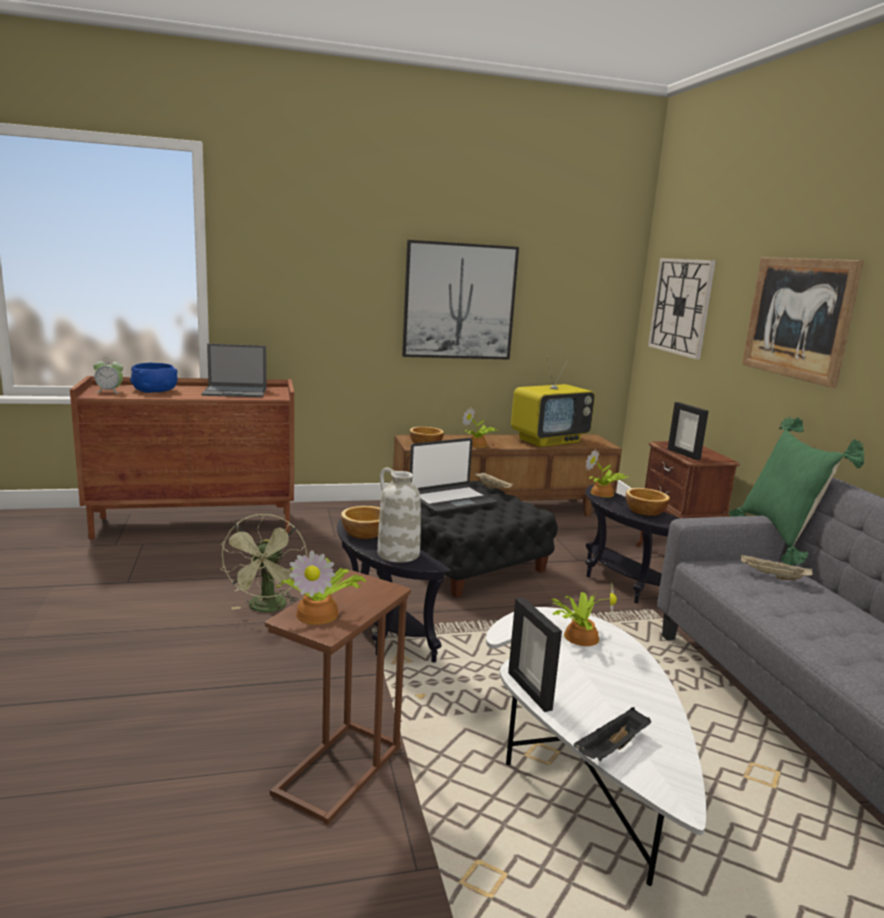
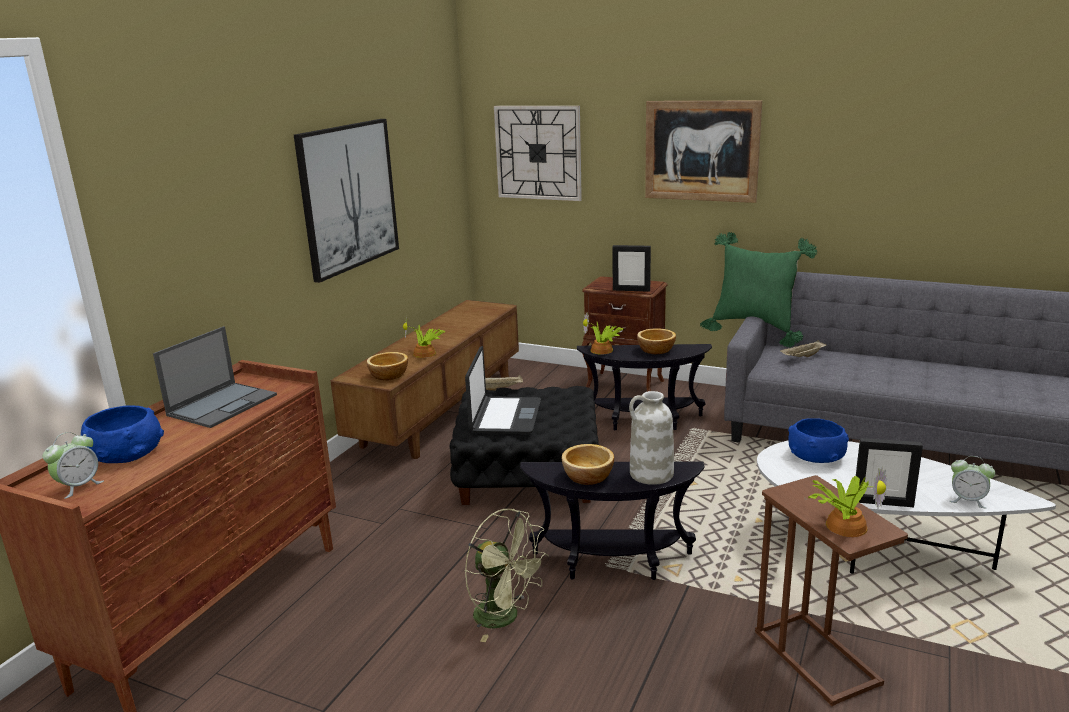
camera: 50 degrees left, 5 degrees up
(549, 440) = (456, 322): television -> none
(579, 636) = (815, 456): potted plant -> blue bowl
(612, 749) = (967, 500): black tray -> alarm clock

